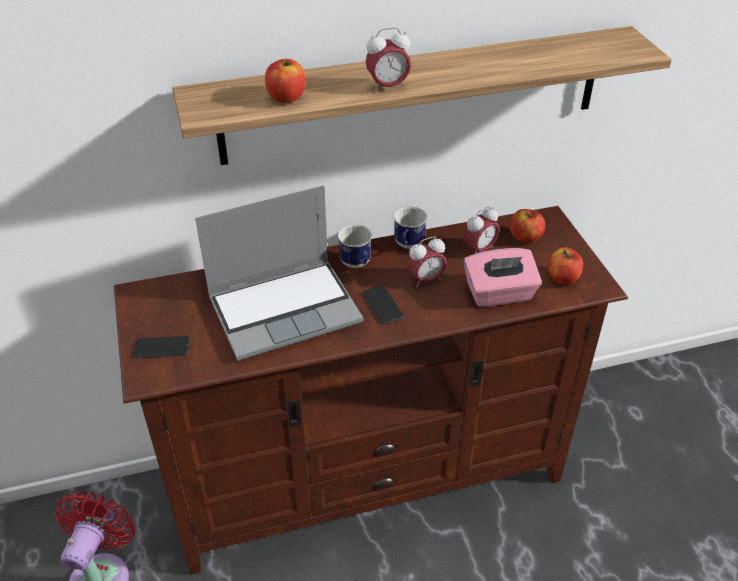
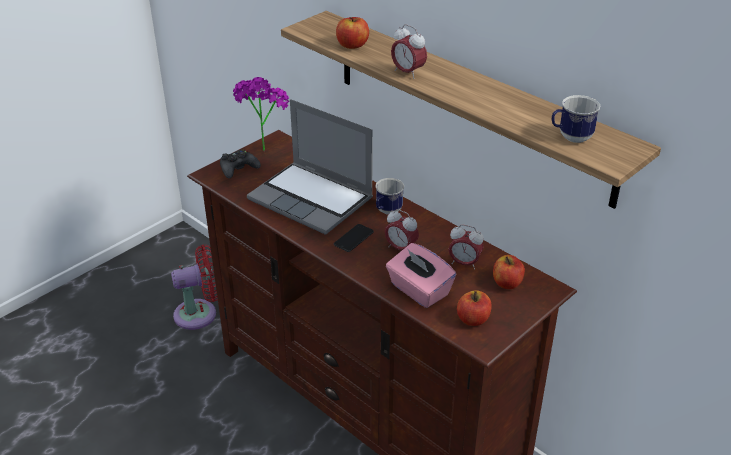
camera: 60 degrees right, 5 degrees down
(135, 308) = (263, 145): none -> potted plant
(162, 347) = (238, 168): phone -> black game controller
(408, 246) = (432, 227): mug -> mug (570, 138)

